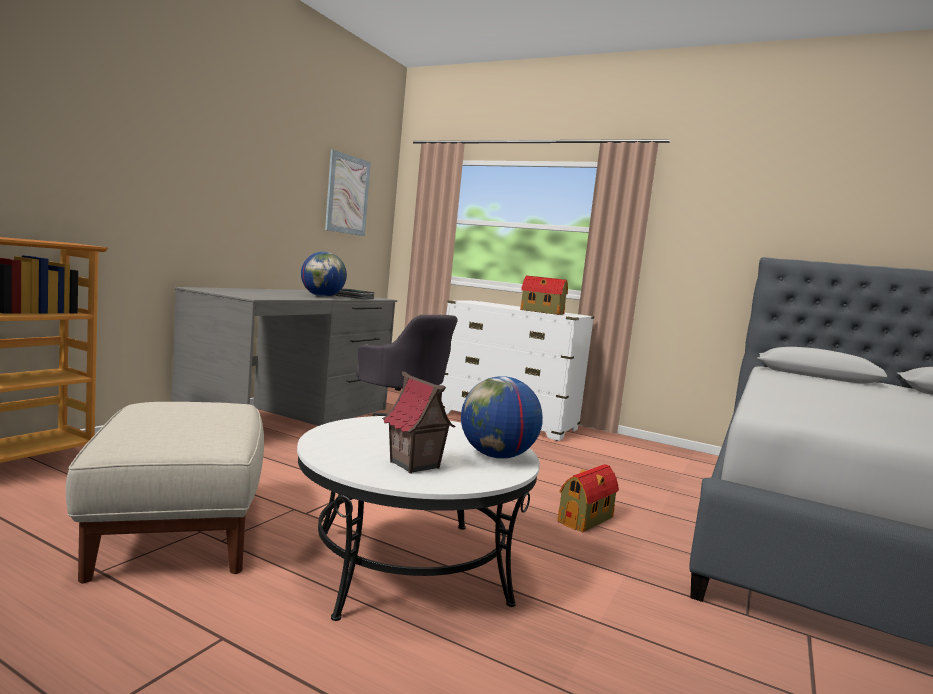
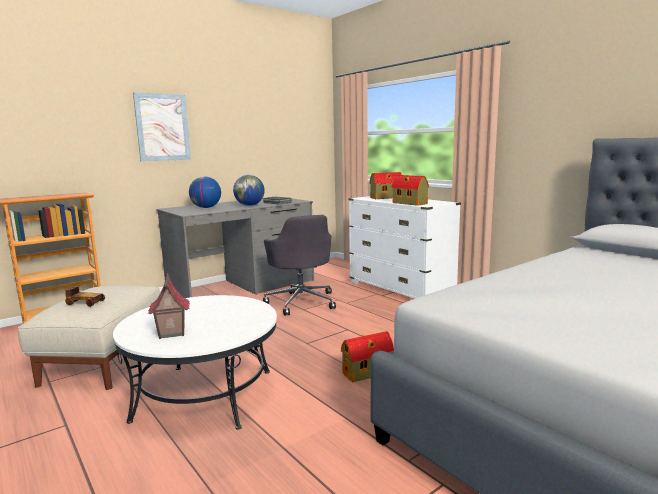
camera: 25 degrees right, 5 degrees up
(178, 425) = (85, 303): none -> toy car
(347, 195) = (286, 126): picture -> picture (162, 127)
(492, 304) = (385, 197): none -> toy house
(497, 456) = (237, 328): globe -> globe (206, 207)

